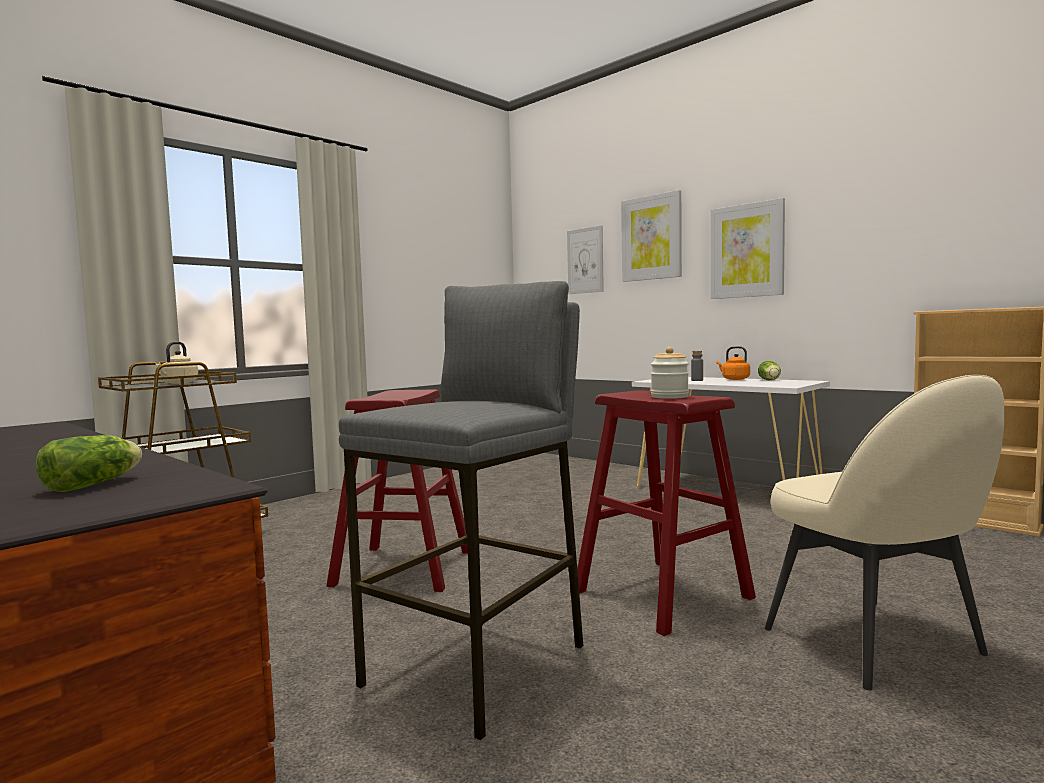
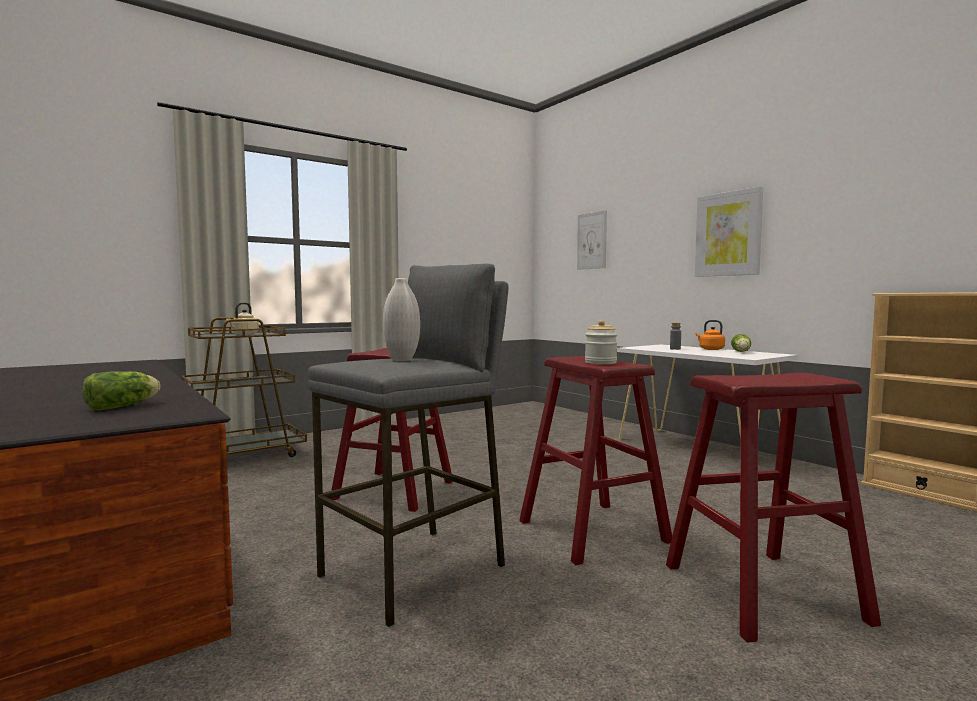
camera: 10 degrees right, 0 degrees up
(460, 403) = (402, 360): none -> white vase
(651, 238) = (647, 221): picture -> none
(876, 644) = (762, 592): beige chair -> red stool

